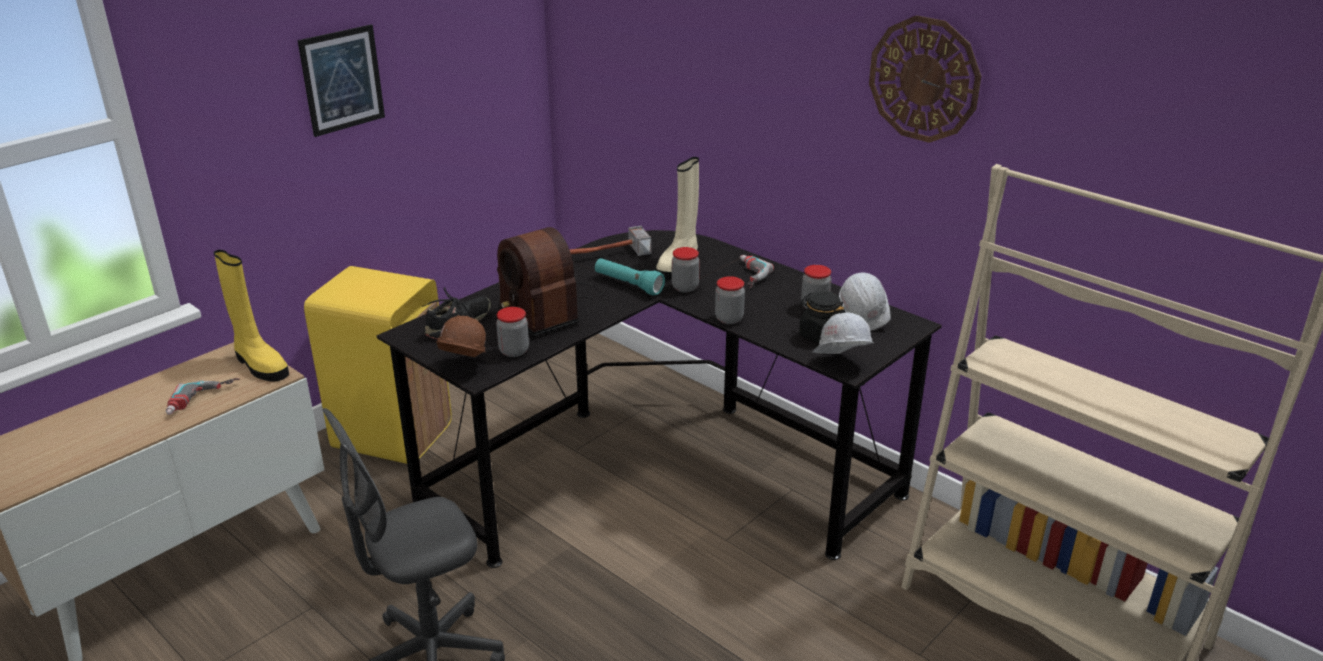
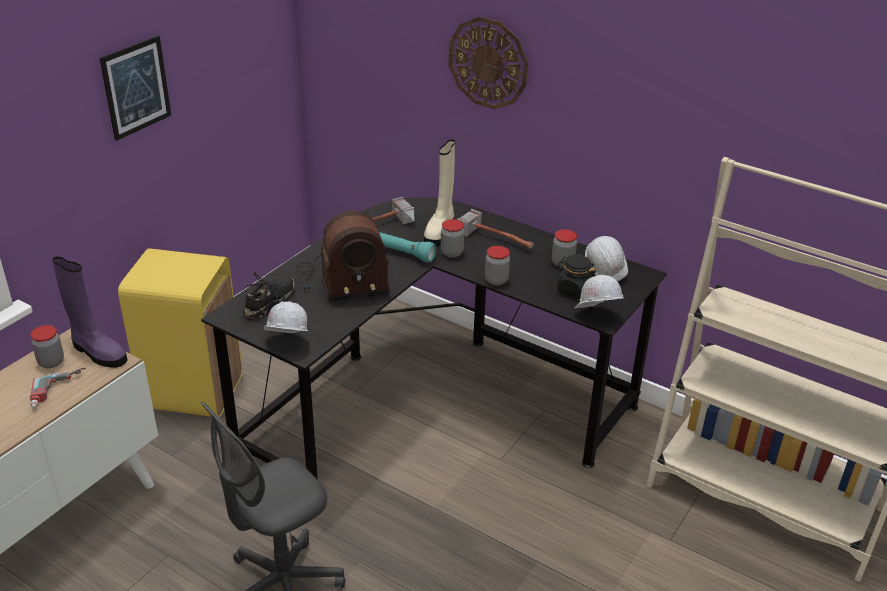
camera: 10 degrees left, 5 degrees up
(259, 365) = (97, 352): yellow boot -> purple boot
(462, 367) = (286, 344): brown hard hat -> white hard hat
(514, 351) = (326, 325): jar -> jar (51, 362)
(548, 306) = (341, 279): radio -> radio turned 60 degrees counterclockwise
(746, 275) = (499, 237): power drill -> hammer
(924, 79) = (653, 79): wall clock -> wall clock (488, 63)

